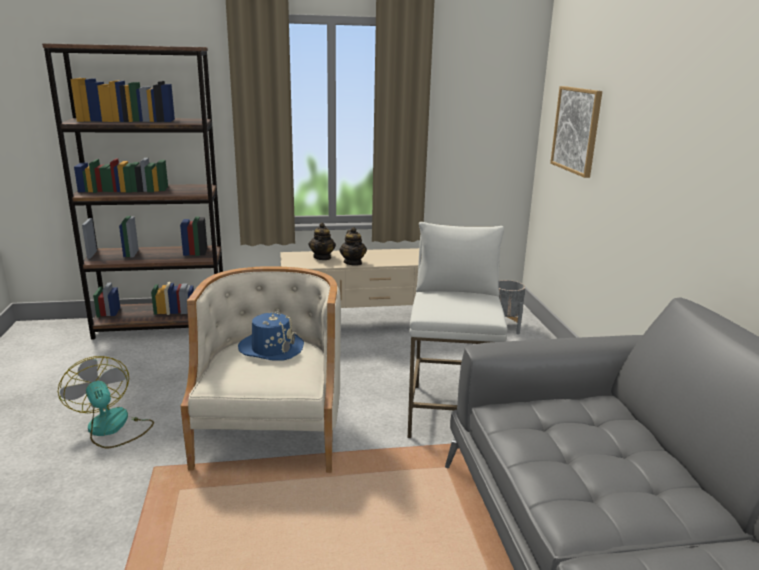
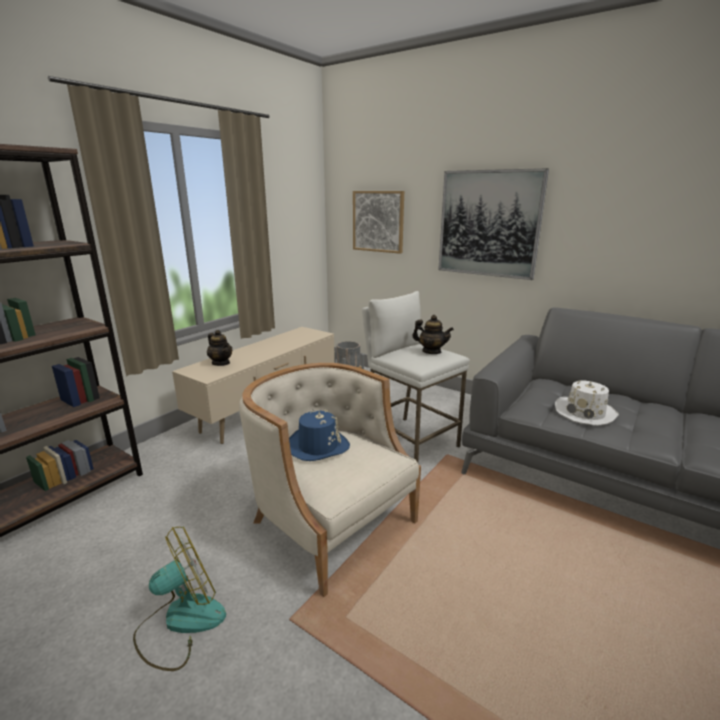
camera: 45 degrees left, 0 degrees up
(112, 428) = (180, 622): fan -> fan turned 135 degrees clockwise
(353, 263) = (254, 359): teapot -> teapot (431, 351)
(564, 448) = (585, 412): none -> white hat
(671, 151) = (489, 224): none -> picture

